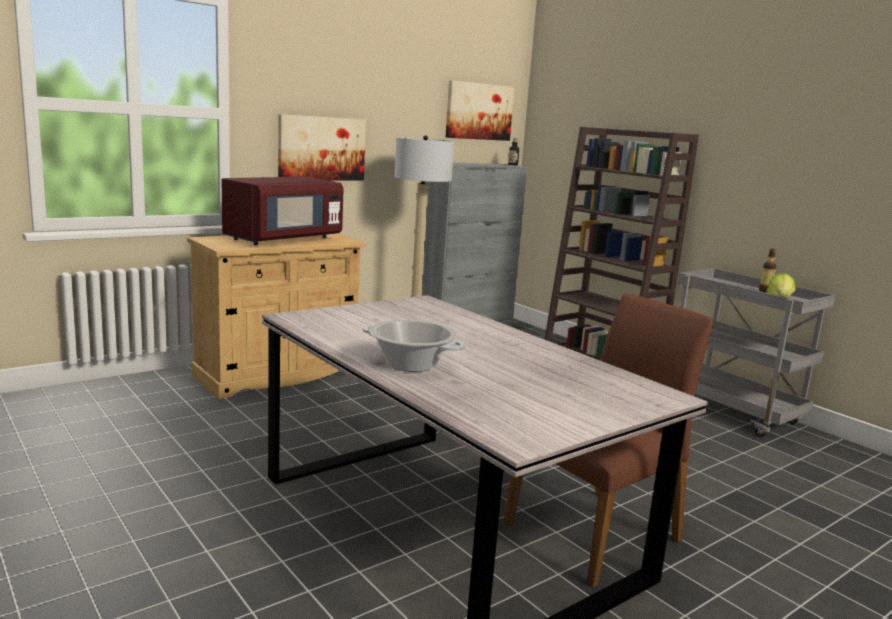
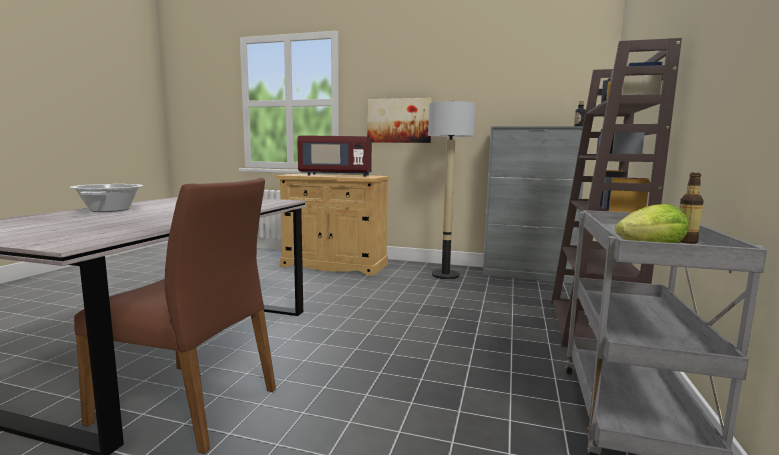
camera: 55 degrees right, 5 degrees down
(479, 111) = (550, 82): picture -> none

